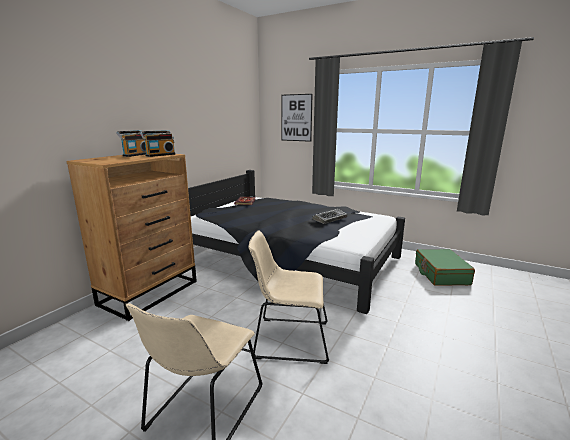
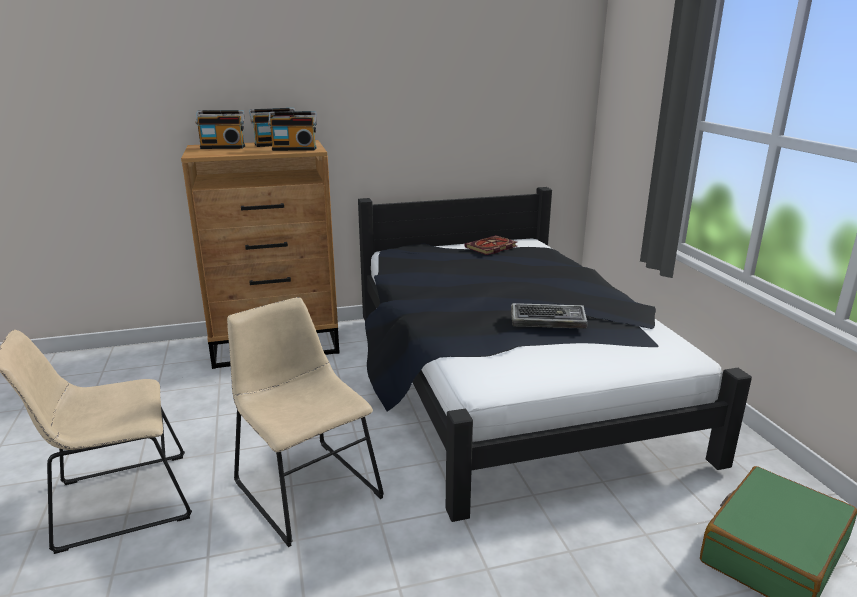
camera: 45 degrees right, 5 degrees up
(105, 158) = (223, 147): none -> radio
(296, 118) = (648, 89): picture -> none

